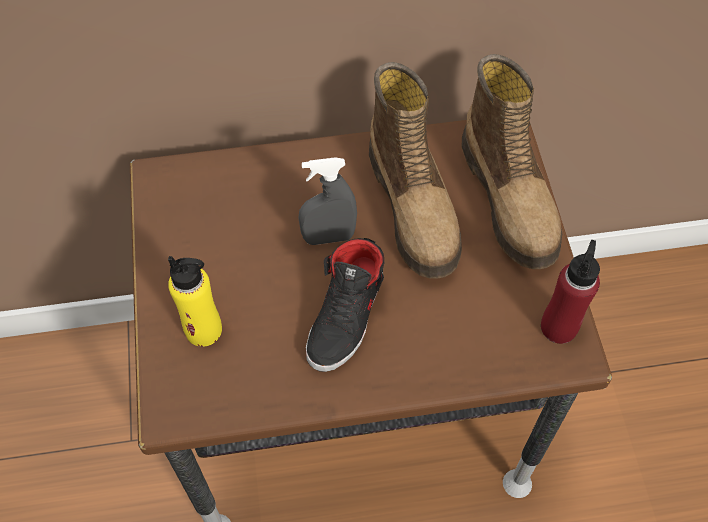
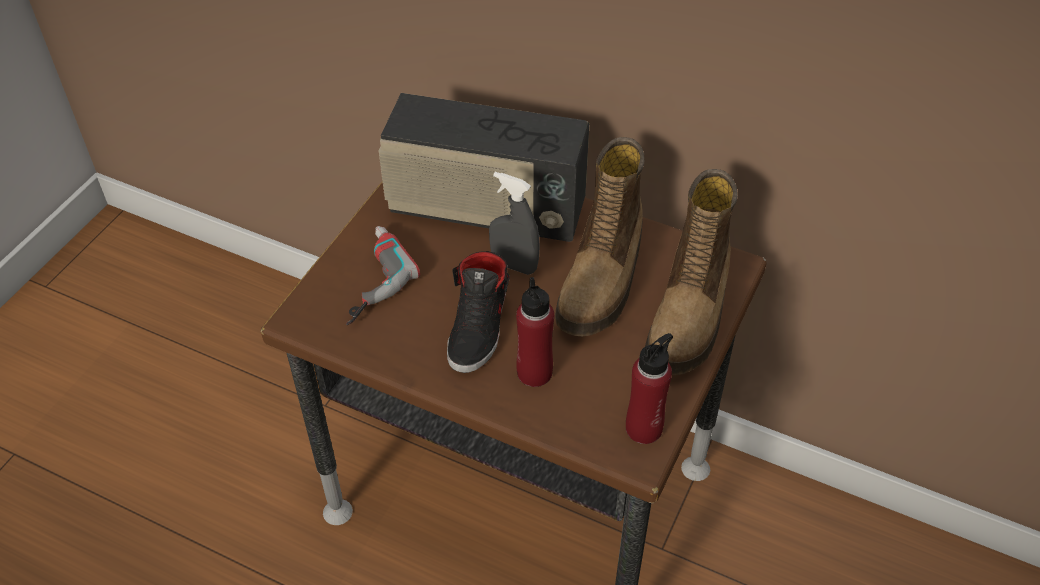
camera: 35 degrees right, 10 degrees down
(204, 330) = (367, 279): yellow bottle -> power drill
(258, 197) = (486, 211): none -> radio
(347, 316) = (479, 327): black shoe -> black shoe turned 45 degrees counterclockwise
(430, 331) = (534, 372): none -> red bottle

